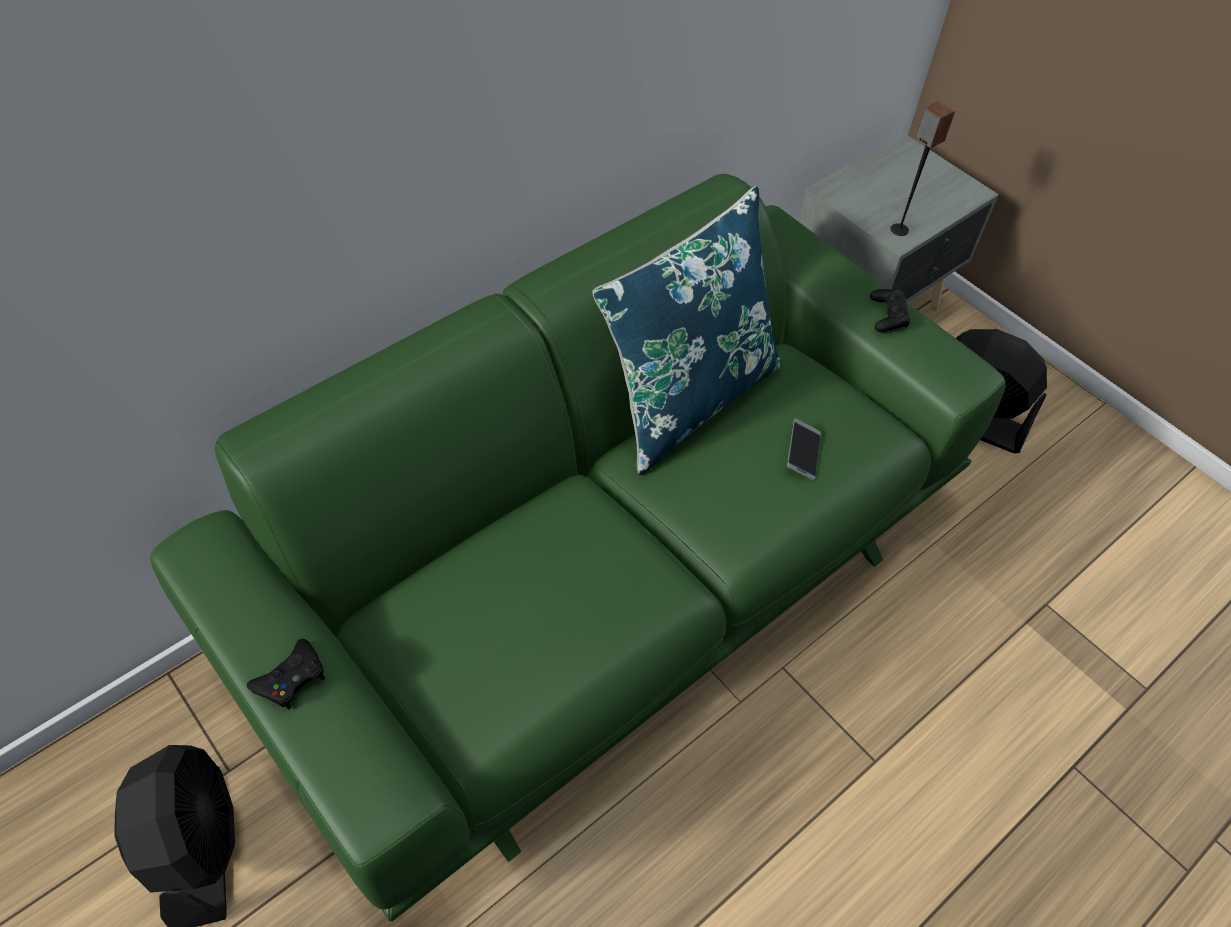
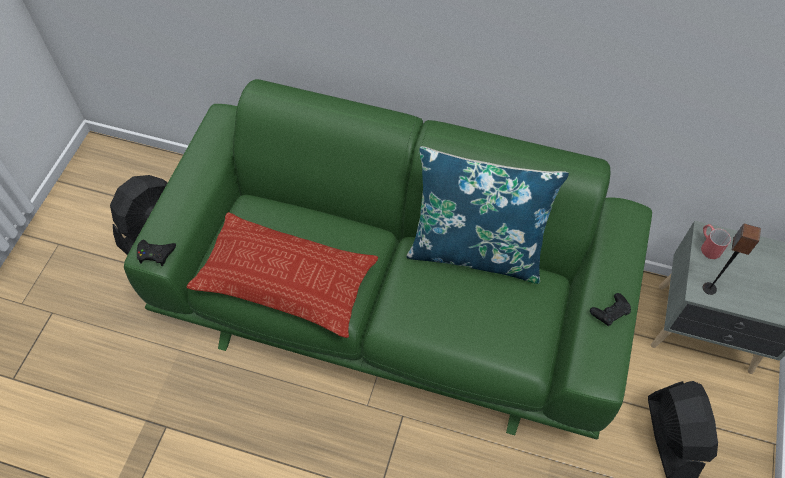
camera: 60 degrees right, 5 degrees up
(291, 678) = (185, 187): black game controller -> black game controller (155, 254)
(569, 637) = (286, 279): none -> pillow
(802, 453) = (477, 323): phone -> none
(846, 198) = (708, 246): none -> red mug

